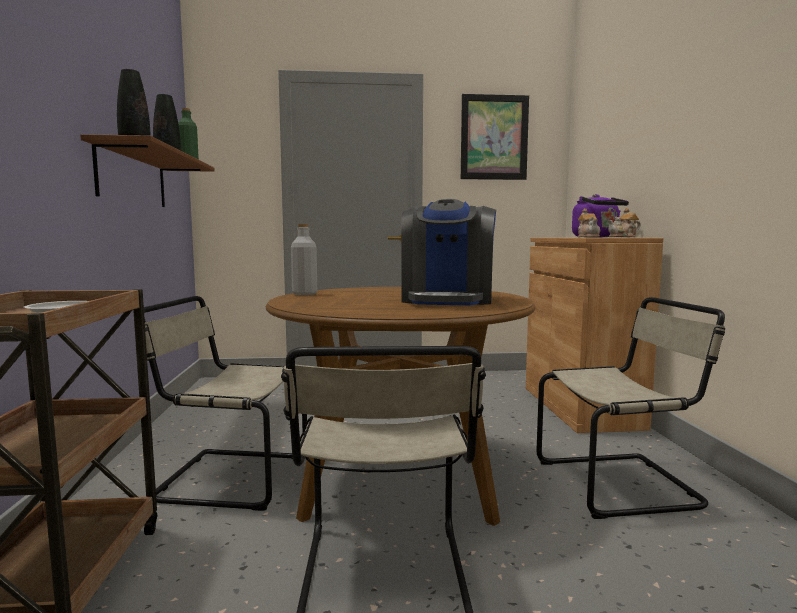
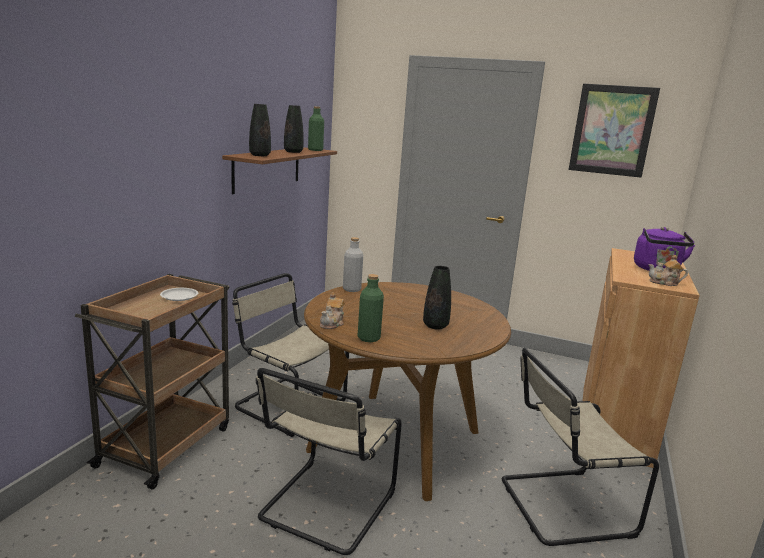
camera: 25 degrees right, 10 degrees up
(395, 312) = (369, 338): none -> green bottle
(447, 300) = (435, 326): coffee machine -> black vase
(588, 237) = (629, 275): teapot -> teapot (332, 324)
(622, 484) = (560, 506): beige chair -> beige chair turned 150 degrees clockwise

